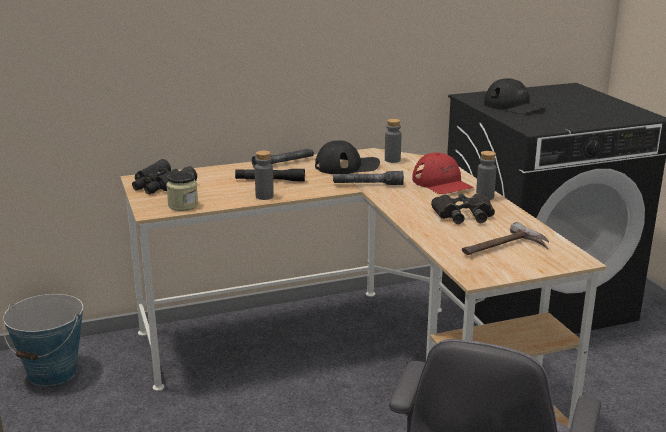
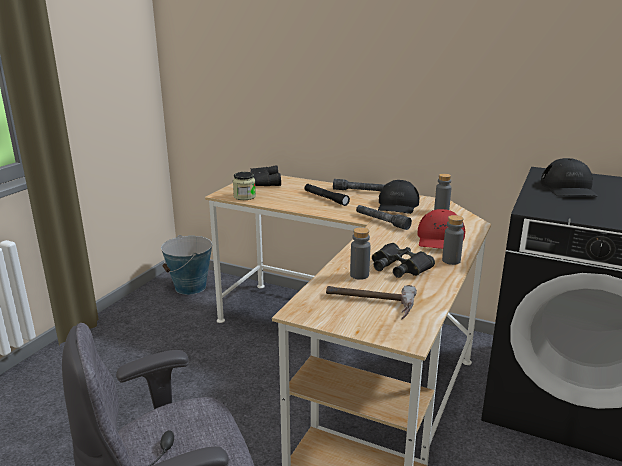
camera: 45 degrees right, 0 degrees up
(264, 196) = (299, 206): grey bottle -> grey bottle (359, 275)
(347, 166) = (397, 205): black cap -> black cap turned 75 degrees clockwise

